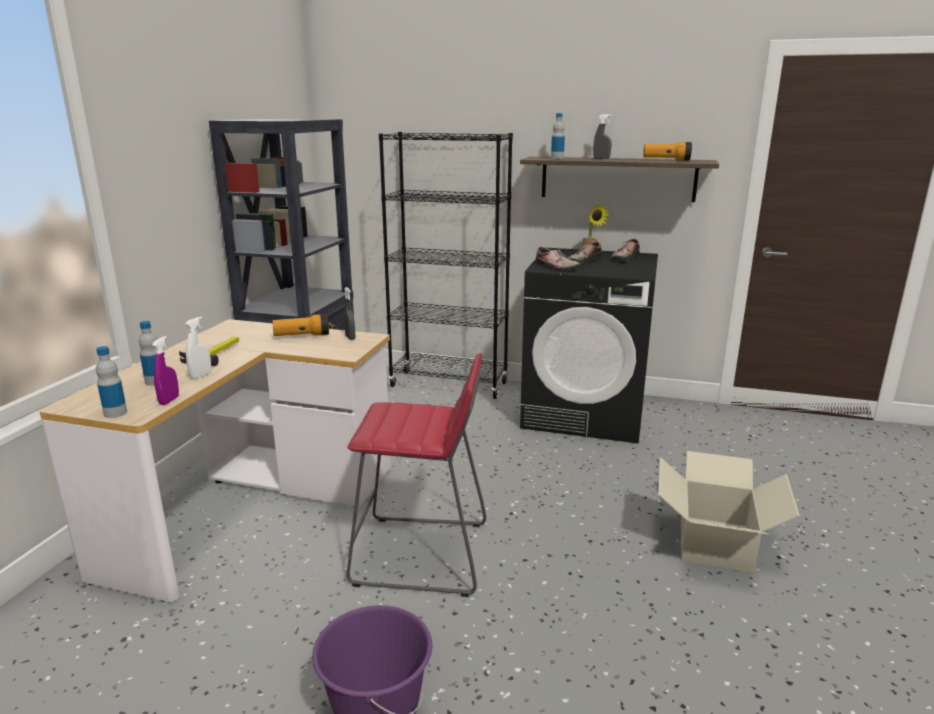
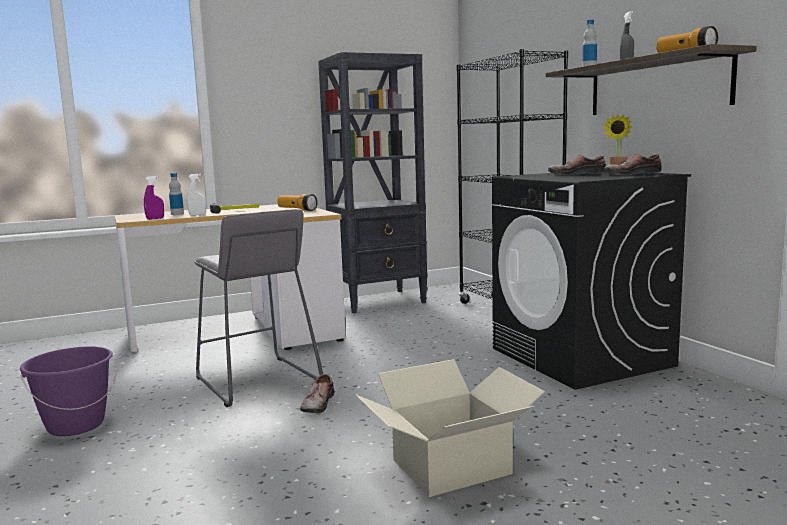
camera: 50 degrees right, 10 degrees down
(115, 413) = (127, 219): bottle -> none
(350, 337) = (315, 212): grey spray bottle -> none
(421, 554) = (257, 381): red stool -> grey stool
(555, 267) = (527, 175): shoe -> shoe (317, 404)

